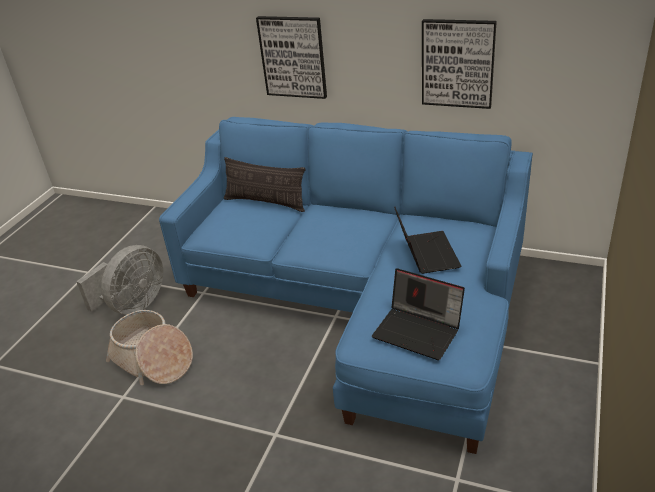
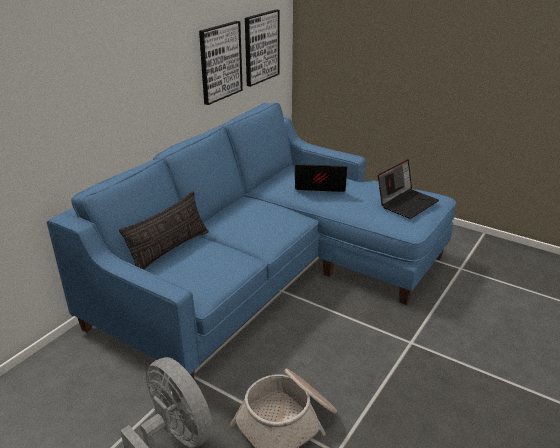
camera: 80 degrees left, 5 degrees down
(293, 57) = (108, 101): picture -> picture (261, 47)

